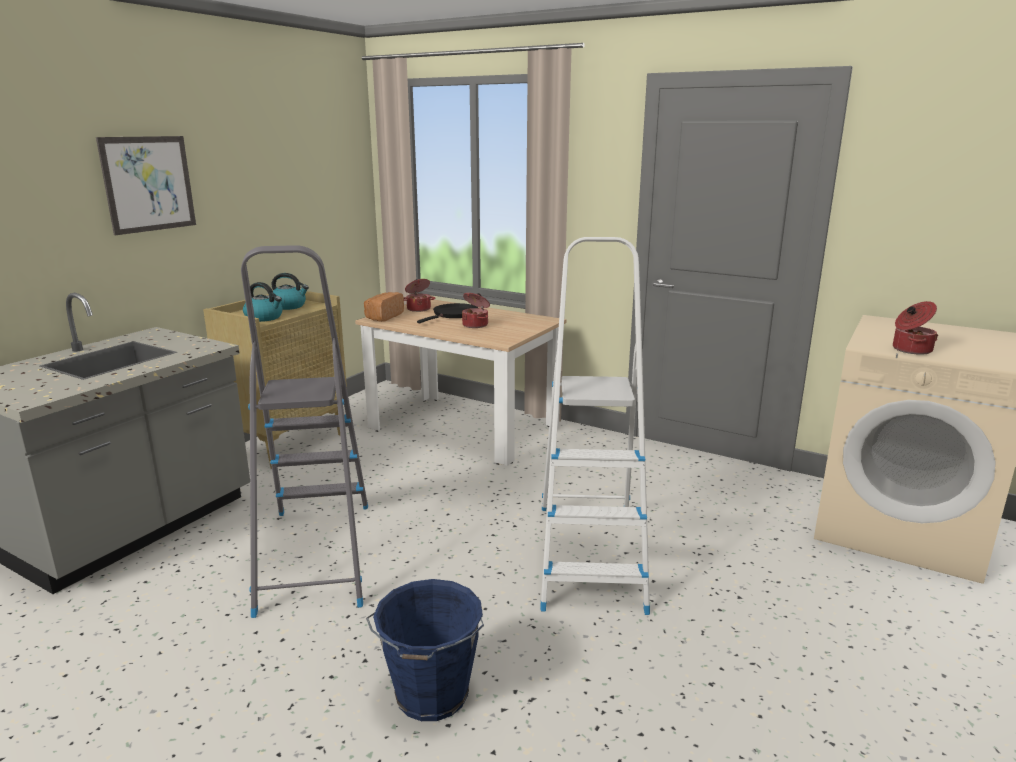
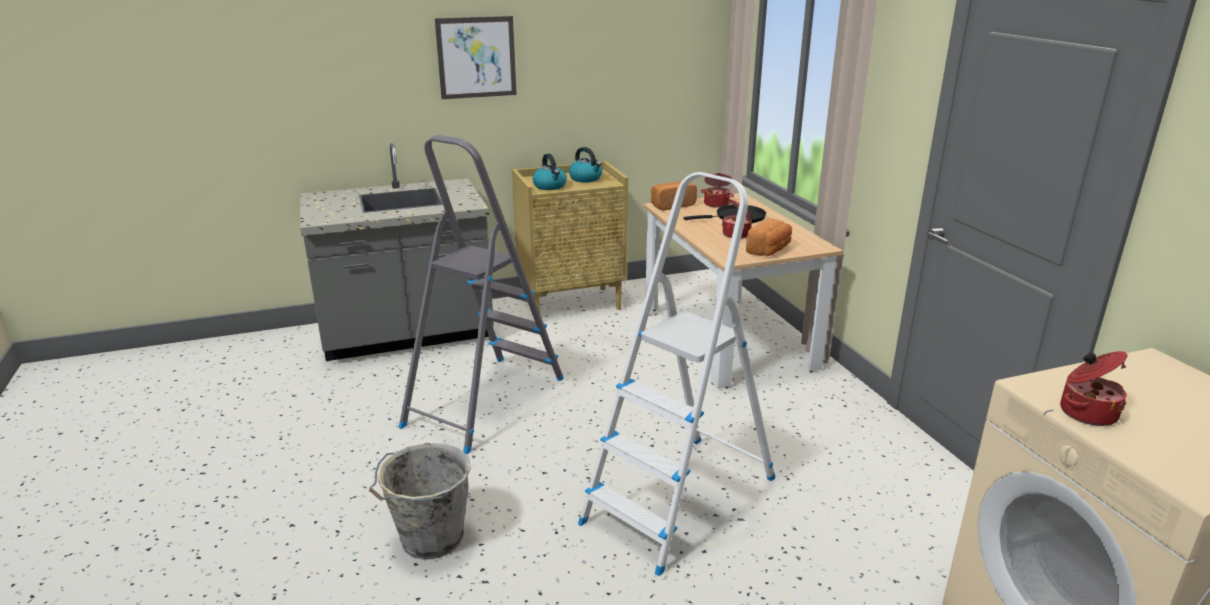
camera: 40 degrees right, 5 degrees up
(431, 696) = (429, 539): blue bucket -> grey bucket
(519, 329) = (769, 250): none -> bread

